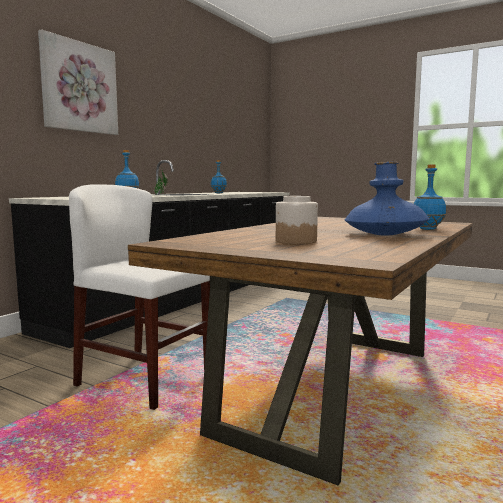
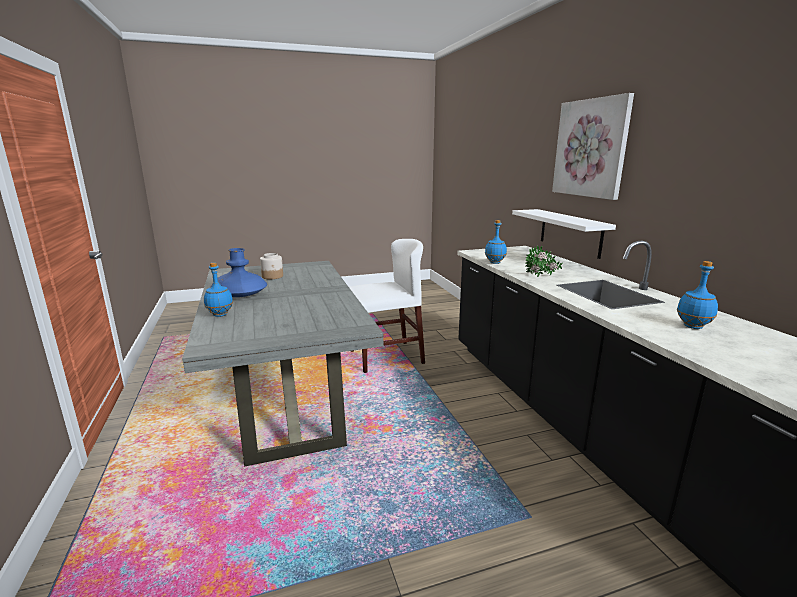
camera: 130 degrees right, 10 degrees up
(72, 169) = (570, 232): none -> white shelf
(333, 390) = (286, 397): brown dining table -> grey dining table

